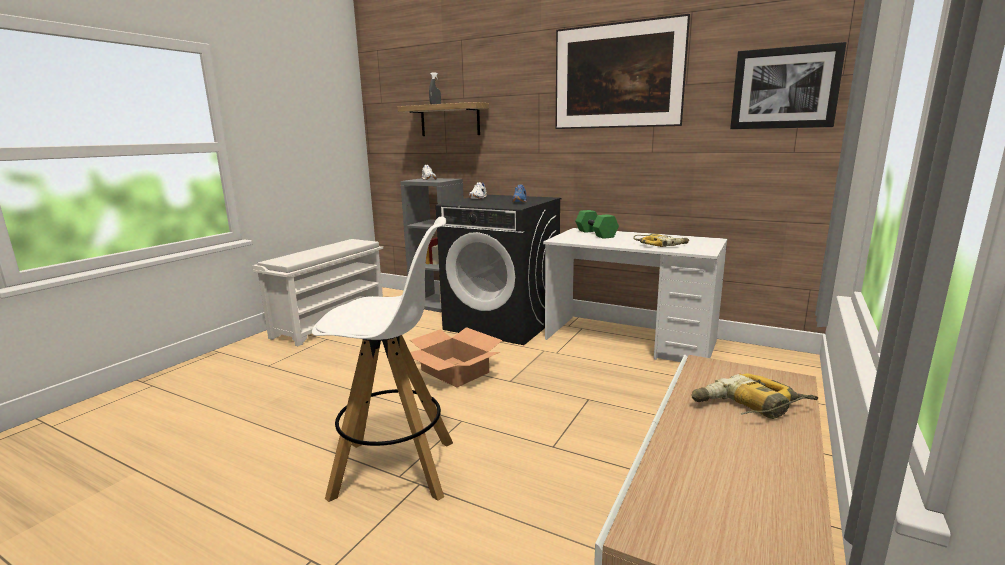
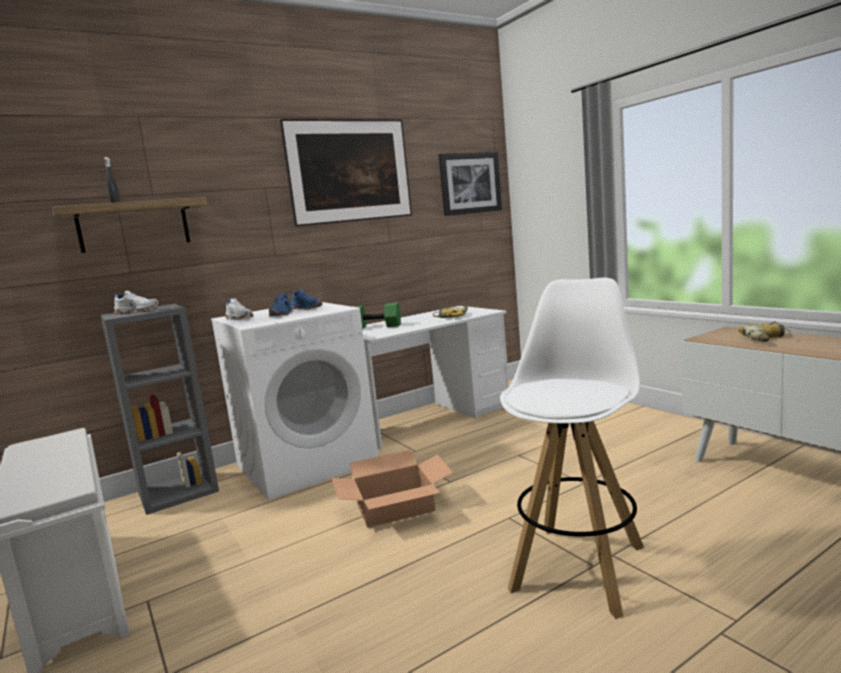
camera: 60 degrees left, 5 degrees down
(492, 201) = (282, 314): none -> blue shoe
(503, 323) = (307, 463): black washing machine -> white washing machine

